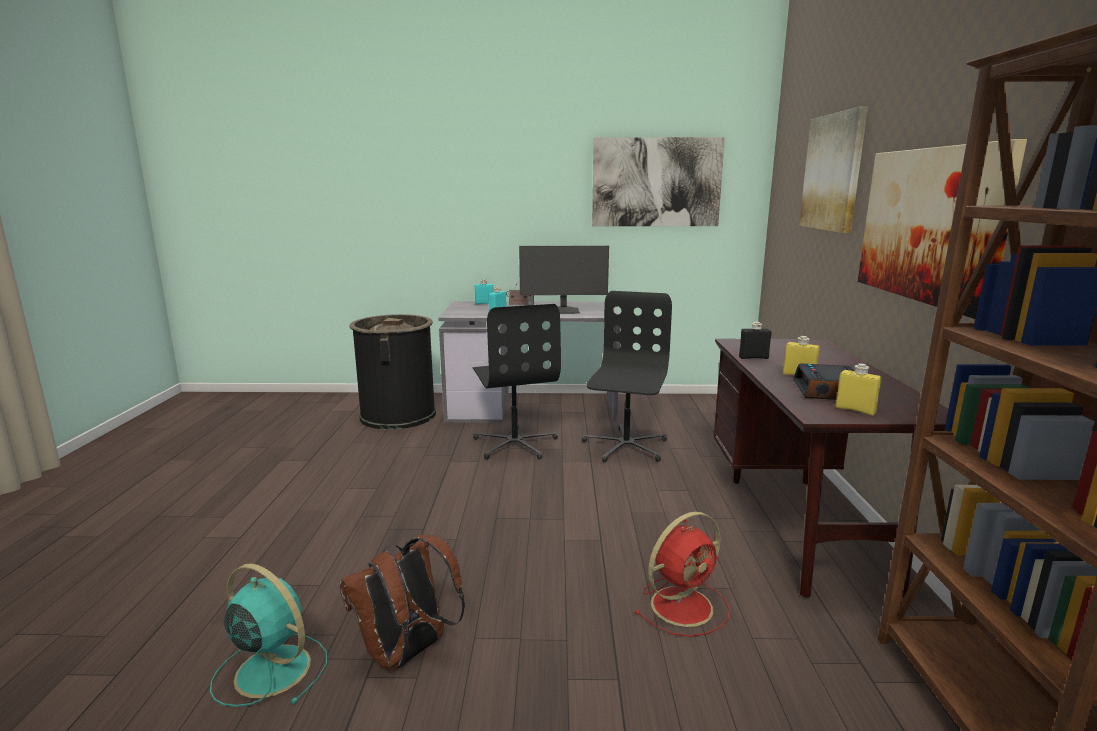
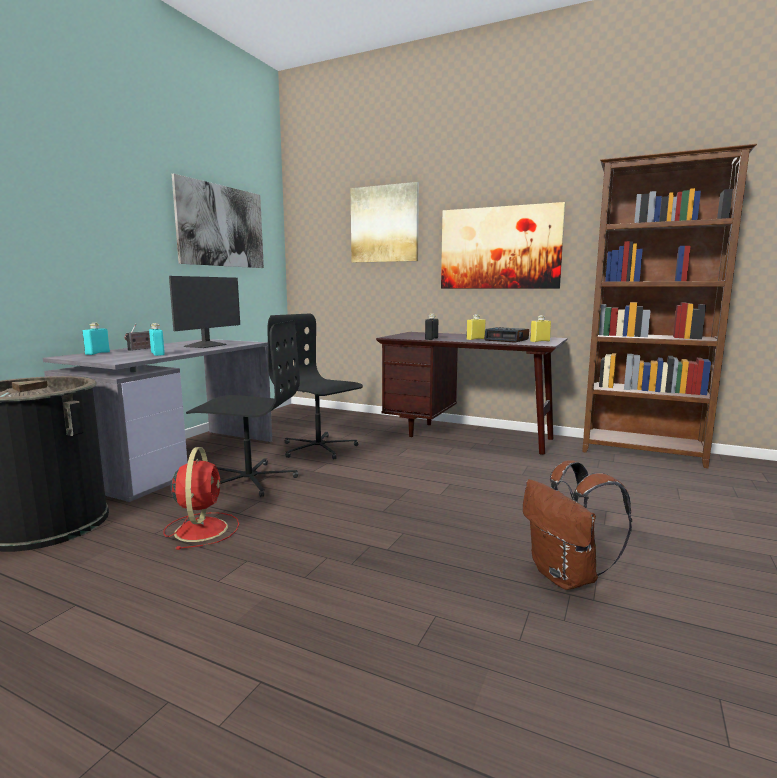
camera: 65 degrees left, 5 degrees down
(270, 669) = (575, 655): turquoise fan -> none
(683, 605) = (539, 479): red fan -> red fan (202, 529)

